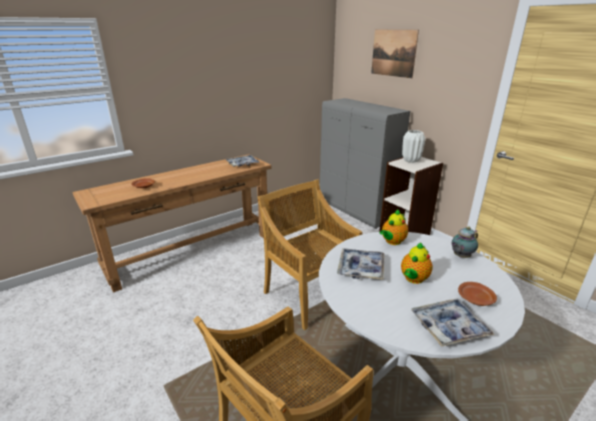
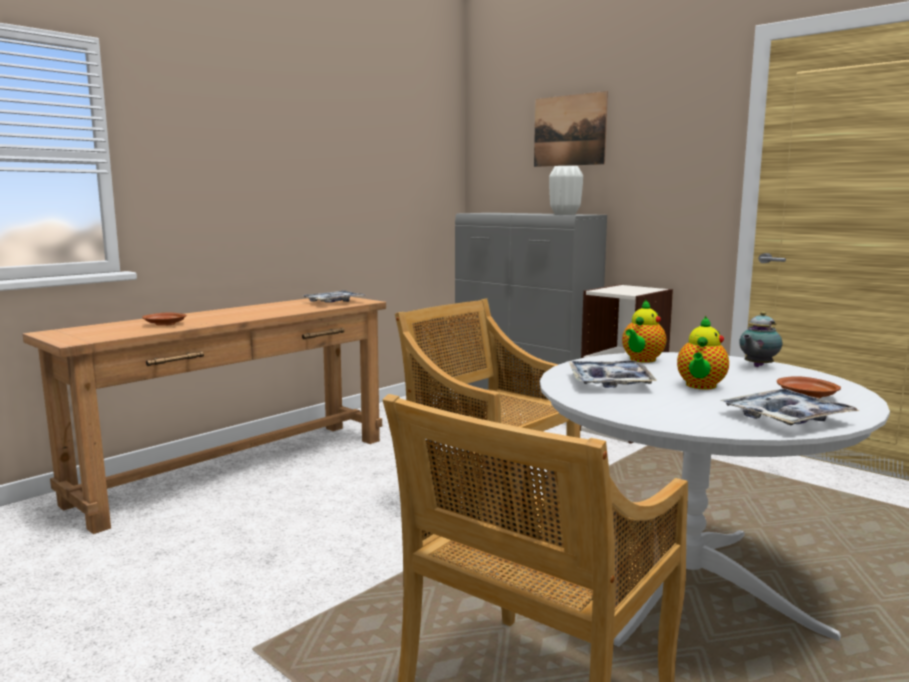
camera: 10 degrees left, 15 degrees down
(411, 160) = (621, 288): white vase -> white vase (565, 214)

